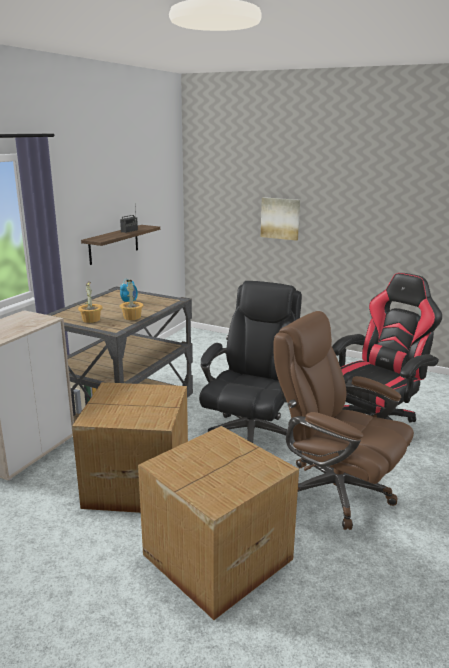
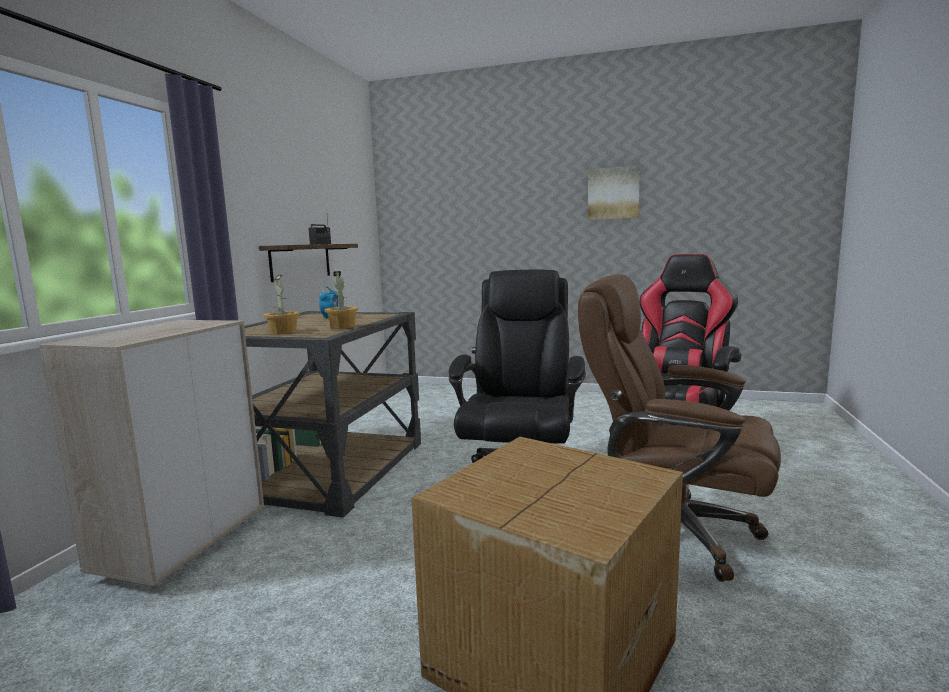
camera: 10 degrees left, 10 degrees down
(137, 482) = (375, 560): cardboard box -> none
(280, 218) = (498, 235): picture -> picture (613, 193)

